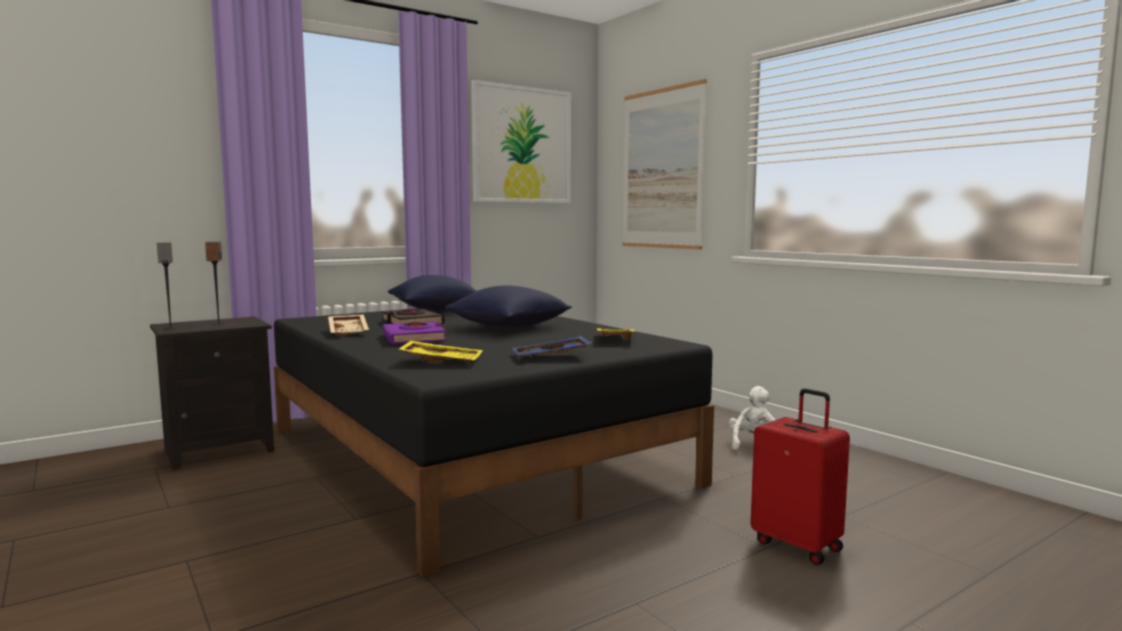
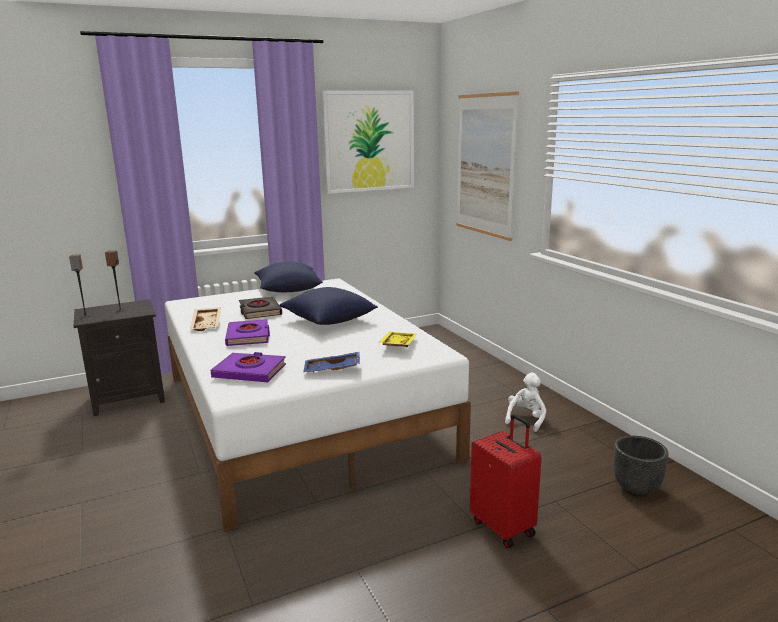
camera: 10 degrees right, 10 degrees up
(442, 361) = (250, 372): yellow tray -> purple book
(470, 454) = (301, 414): black bed -> white bed
(927, 499) = (636, 489): none -> black planter

